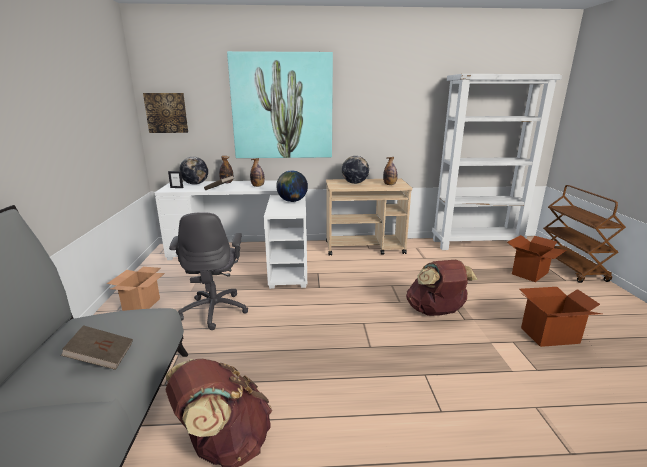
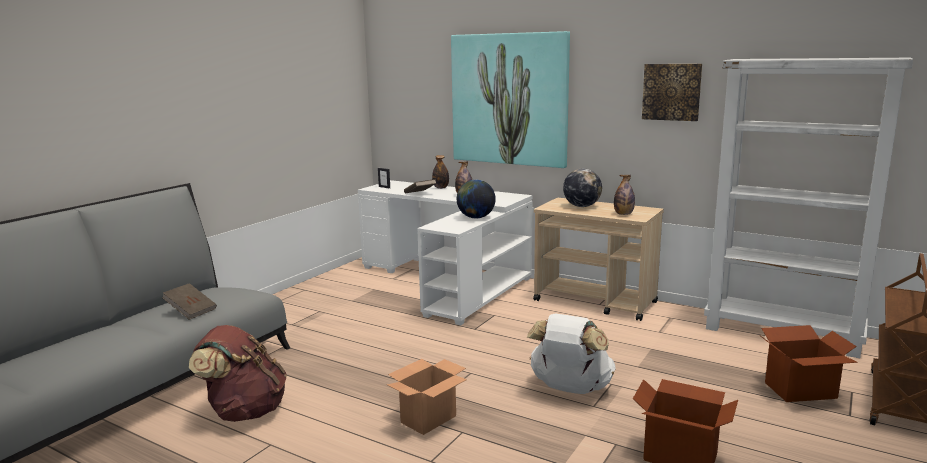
camera: 35 degrees right, 5 degrees down
(142, 305) = (300, 302): cardboard box -> cardboard box (428, 419)
(166, 113) = (393, 103): picture -> picture (671, 92)
(195, 184) = (408, 185): globe -> none
(215, 310) = (350, 322): grey office chair -> none
(436, 312) = (570, 389): brown backpack -> white backpack

